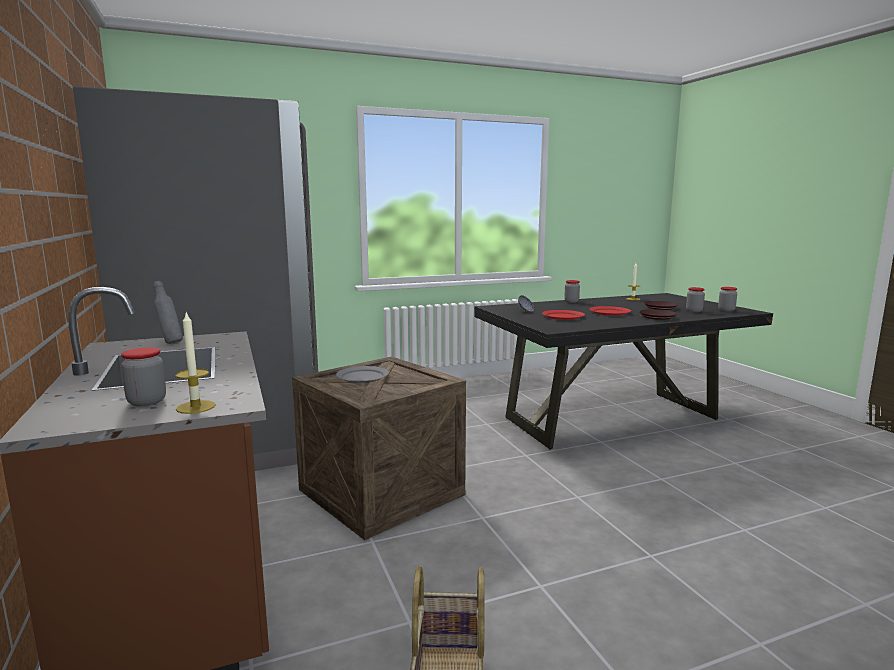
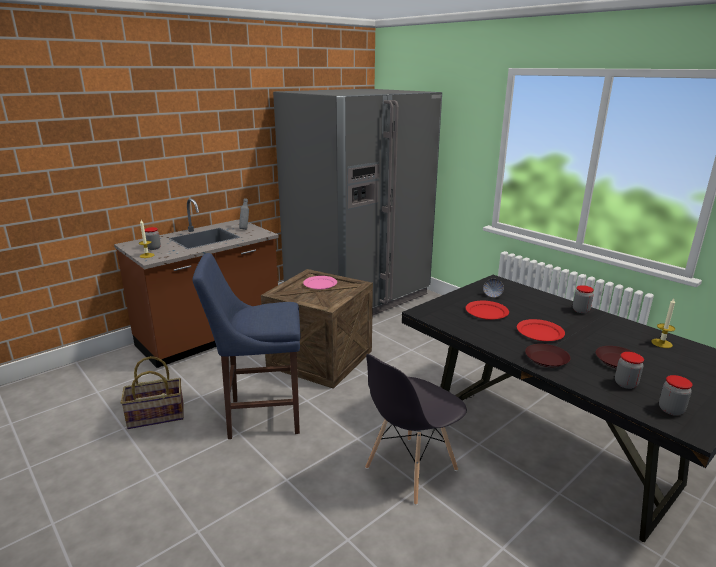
camera: 70 degrees right, 10 degrees up
(362, 377) = (320, 284): grey plate -> pink plate
(502, 561) = (260, 415): none -> blue stool
(636, 478) = (410, 469): none -> grey chair

